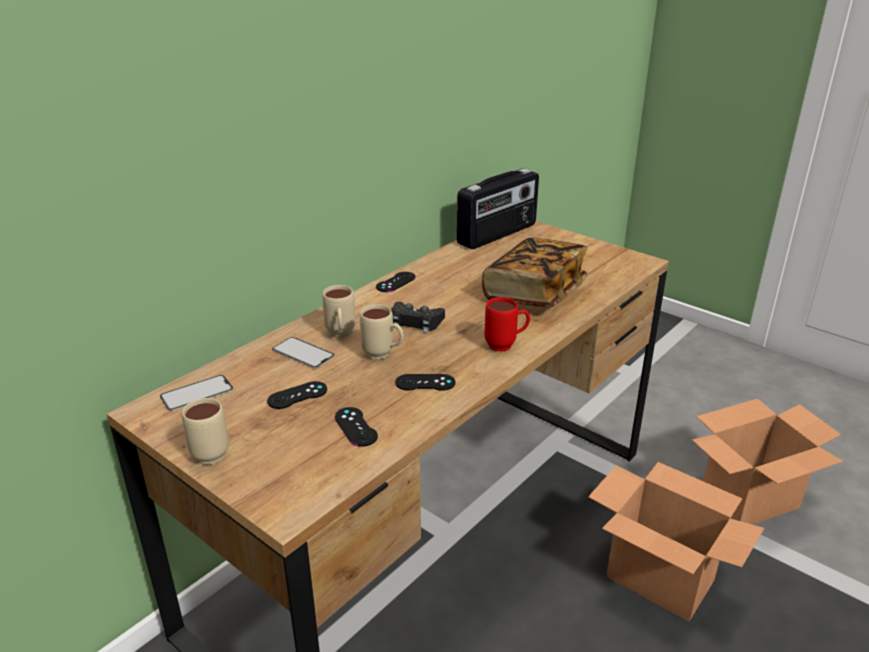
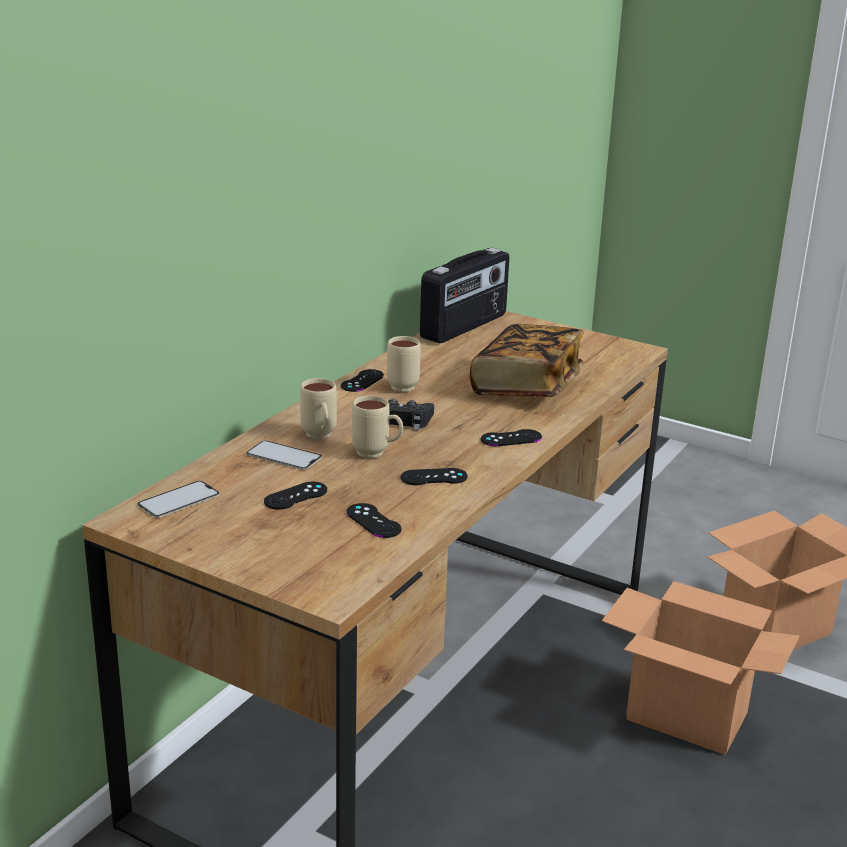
camera: 10 degrees left, 5 degrees down
(214, 451) = (226, 551): beige mug -> beige mug (402, 385)
(506, 345) = (511, 438): red mug -> black game controller

